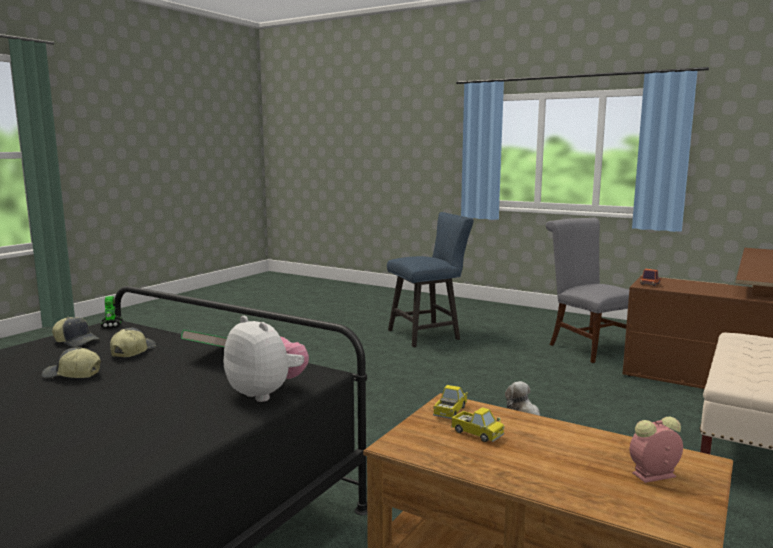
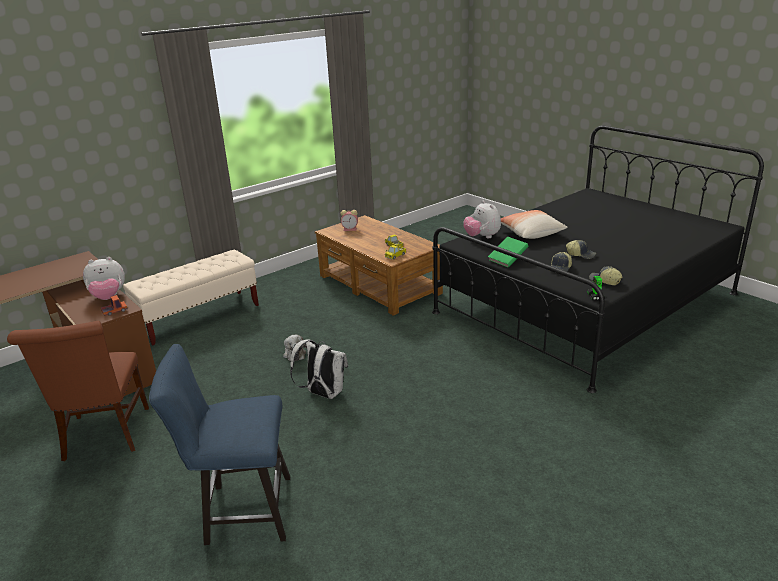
camera: 160 degrees left, 15 degrees up
(147, 414) = (530, 233): none -> pillow
(442, 388) = (323, 394): none -> white backpack
(588, 347) = (105, 437): grey chair -> brown chair
(691, 289) = (108, 297): none -> plush toy

